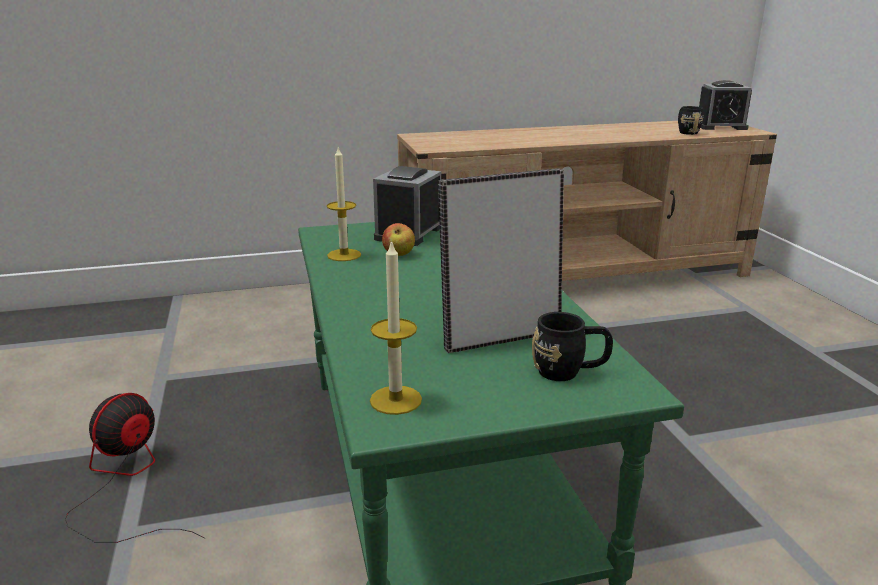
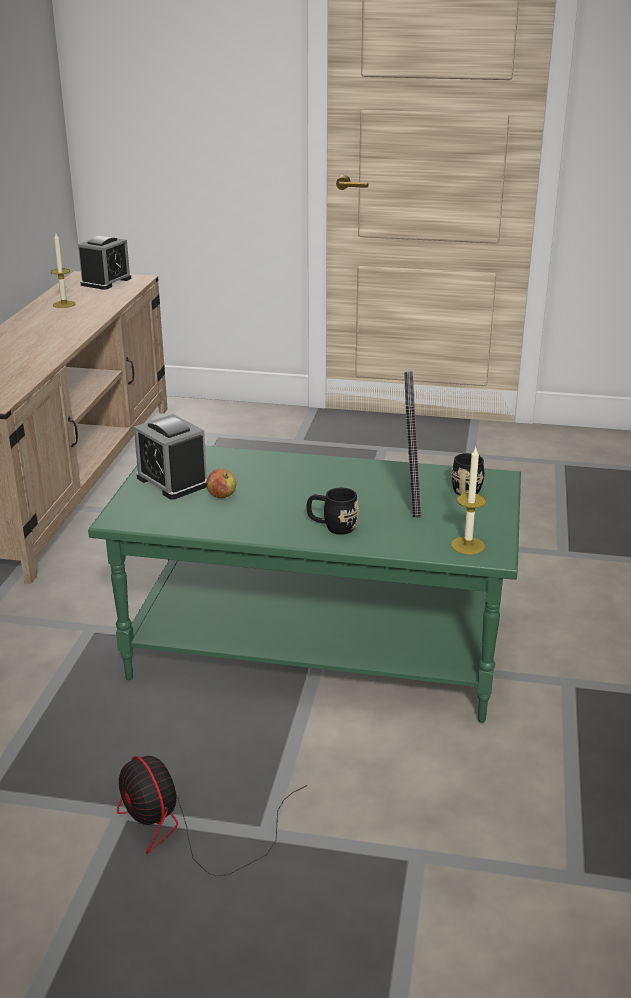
camera: 65 degrees left, 5 degrees up
(344, 255) = (198, 519): candle -> candle (64, 304)
(686, 132) = (103, 297): black mug -> black mug (332, 527)

